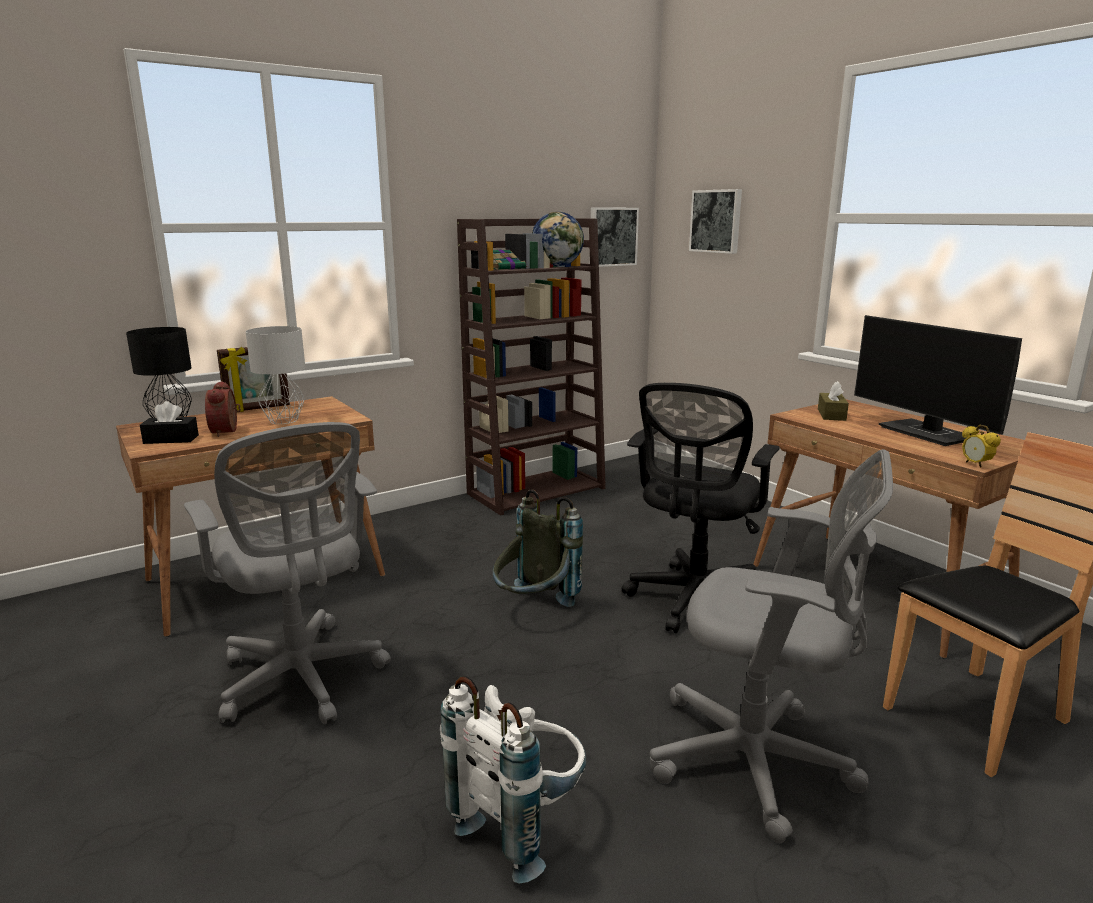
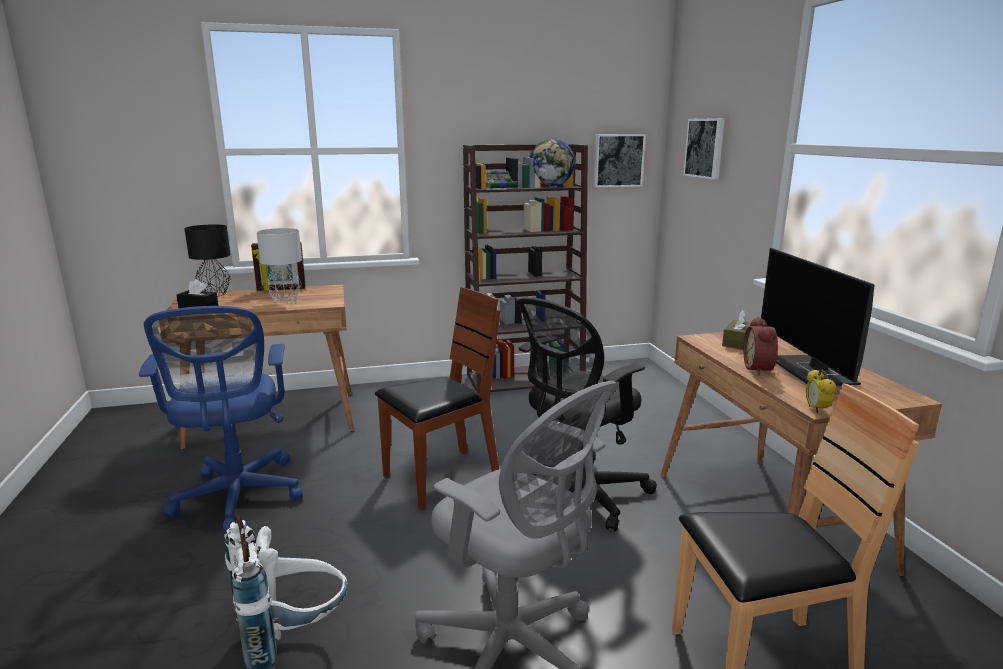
camera: 20 degrees right, 0 degrees up
(227, 431) = (239, 305): alarm clock -> alarm clock (760, 369)
(303, 680) = (238, 498): grey office chair -> blue office chair
(534, 608) = (441, 477): grey backpack -> brown chair

